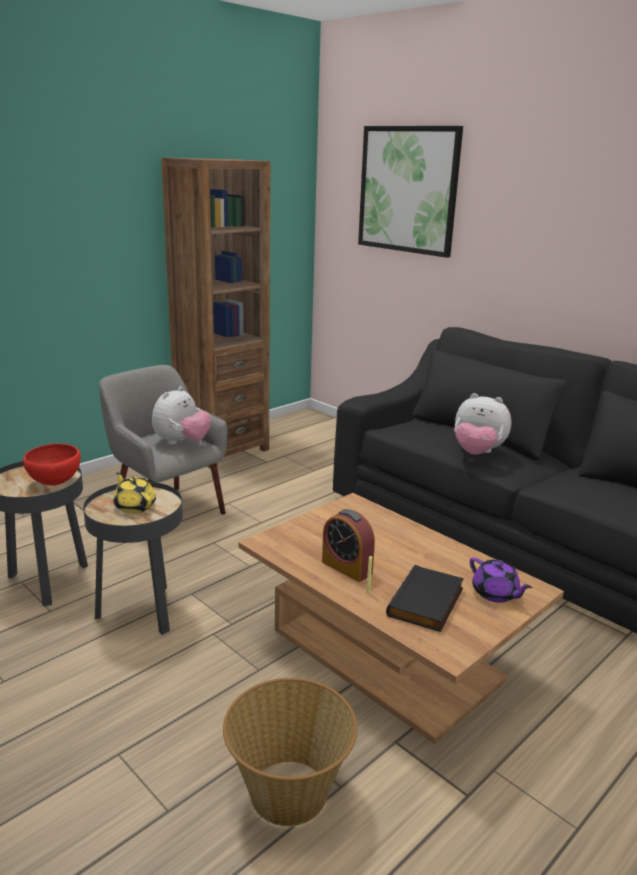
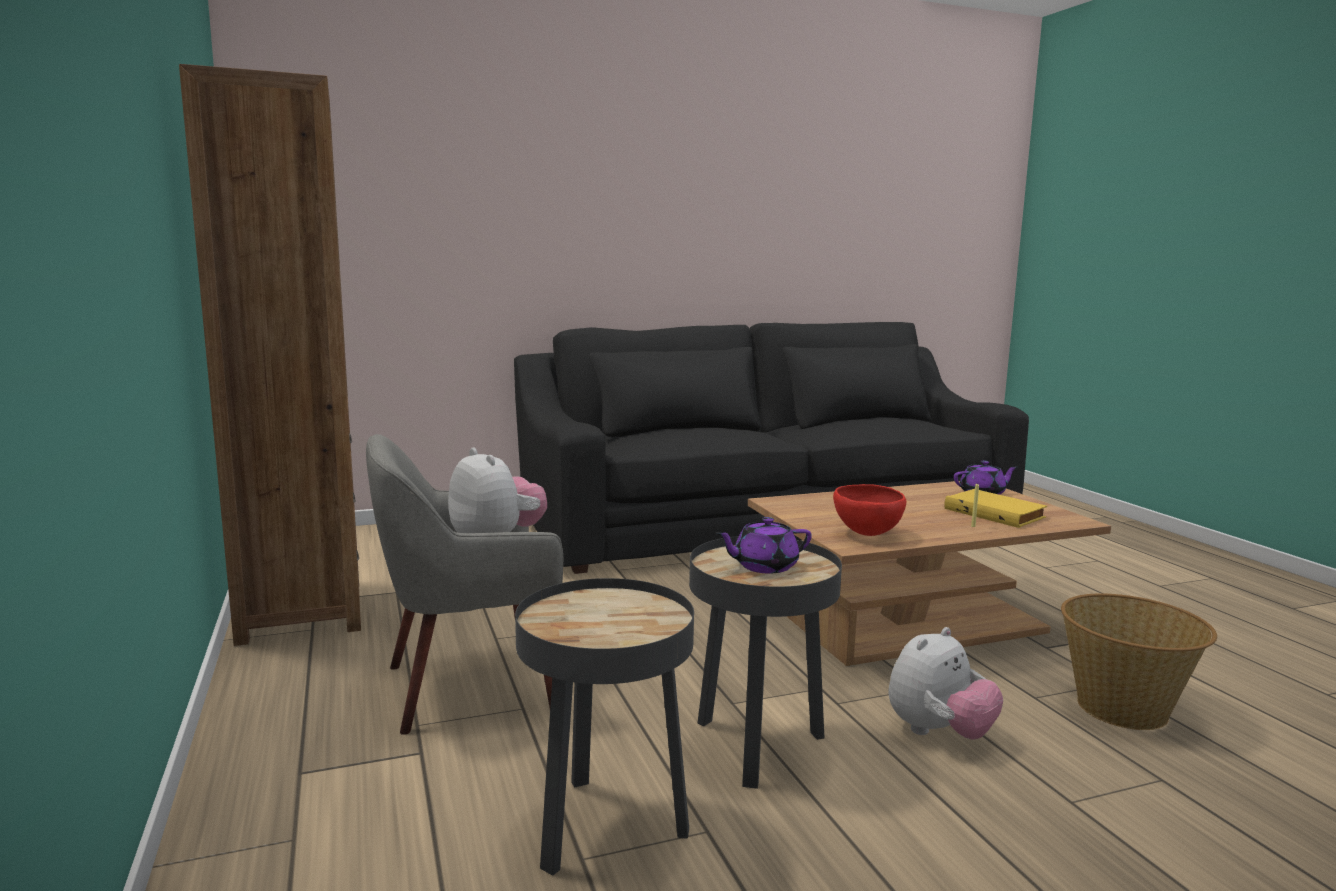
camera: 65 degrees left, 10 degrees down
(55, 483) = (629, 605): red bowl -> red bowl (866, 535)
(135, 506) = (764, 566): yellow teapot -> purple teapot
(347, 567) = (922, 525): alarm clock -> none
(408, 190) = (425, 168): picture -> none
(427, 603) = (996, 513): black book -> yellow book
(477, 453) = (741, 434): plush toy -> plush toy (939, 733)

